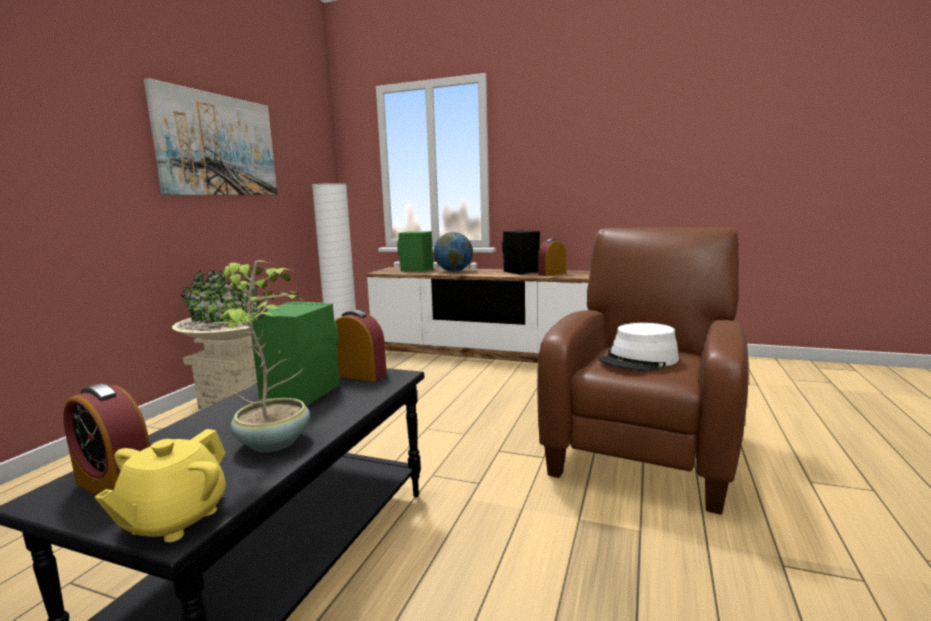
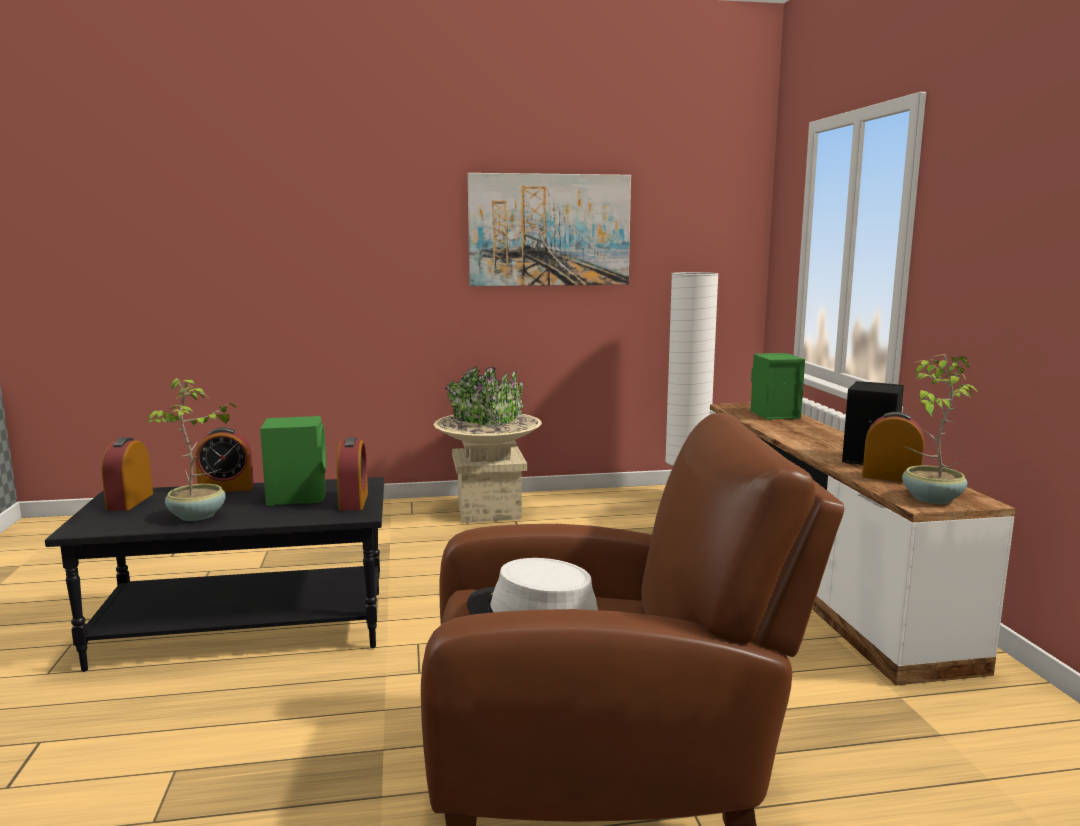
camera: 60 degrees right, 0 degrees up
(174, 520) = (89, 525): yellow teapot -> none
(197, 422) = (226, 488): none -> alarm clock
(454, 271) = (801, 430): globe -> none
(588, 275) = (930, 498): none -> potted plant

